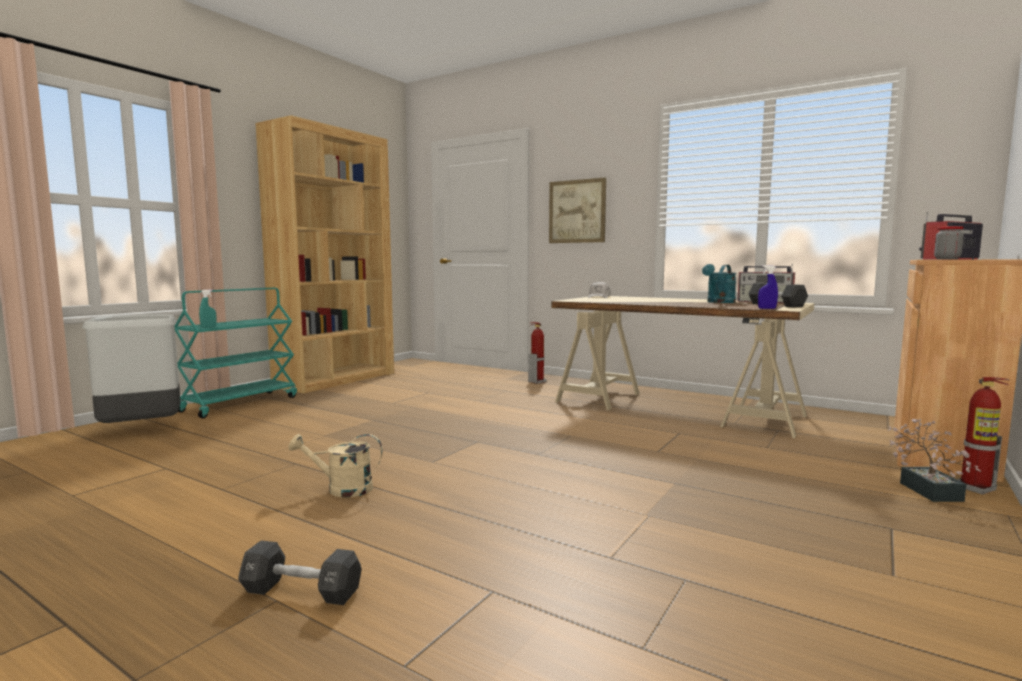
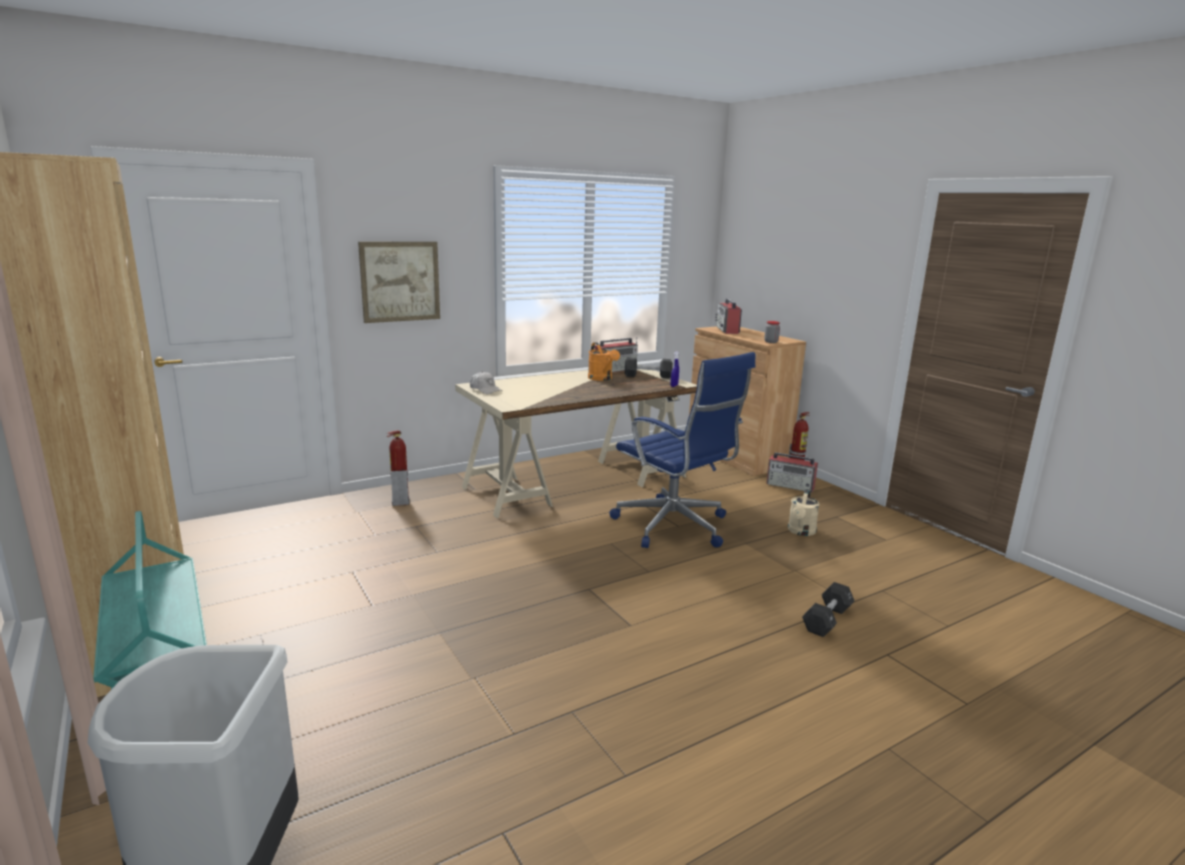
camera: 65 degrees left, 10 degrees up
(208, 327) = (176, 638): turquoise spray bottle -> none
(301, 591) = (877, 734): black dumbbell -> black dumbbell (827, 620)
(342, 489) = (675, 689): beige watering can -> beige watering can (801, 532)
(652, 450) = (674, 527): none -> blue office chair
(719, 302) = (602, 379): turquoise watering can -> orange watering can
(926, 489) = (790, 486): potted plant -> radio

